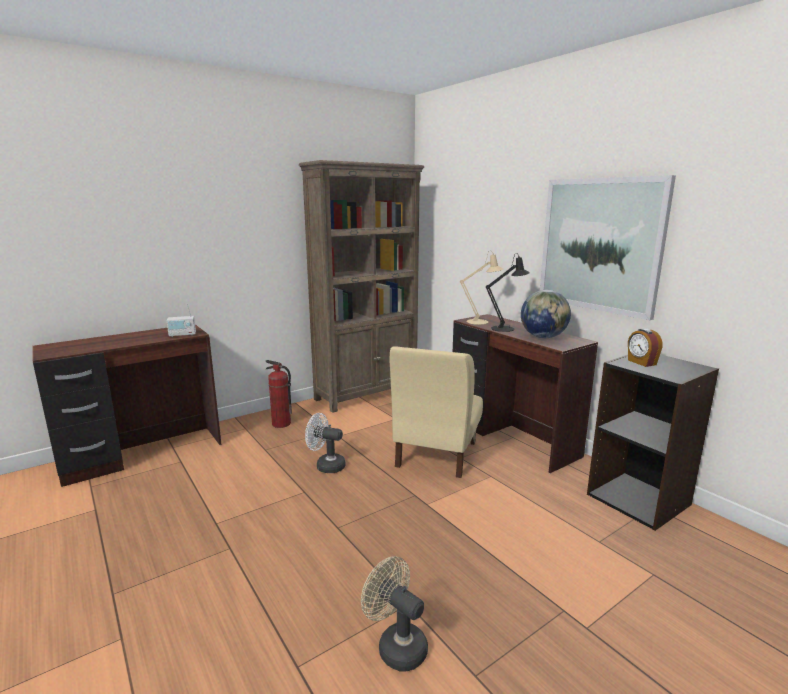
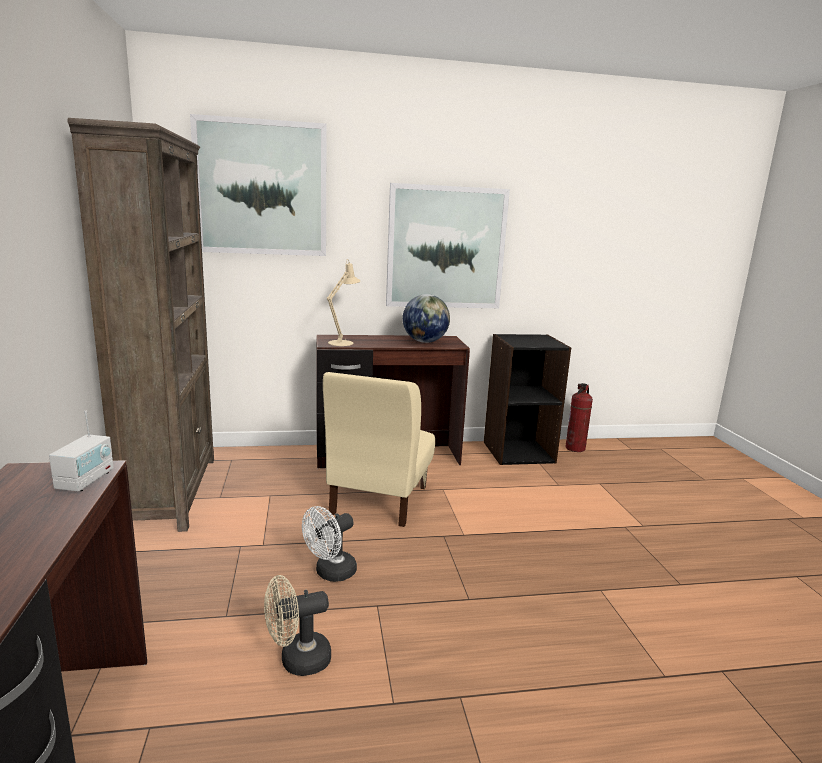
camera: 65 degrees left, 0 degrees up
(281, 424) = (158, 583): fire extinguisher -> fire extinguisher (575, 448)
(396, 645) = (647, 611): beige fan -> beige fan (297, 660)
(436, 454) = (378, 500): beige chair -> beige chair turned 60 degrees clockwise
(468, 193) = (261, 188): none -> picture
(505, 328) = (380, 342): black table lamp -> none
(641, 362) = (521, 341): alarm clock -> none

